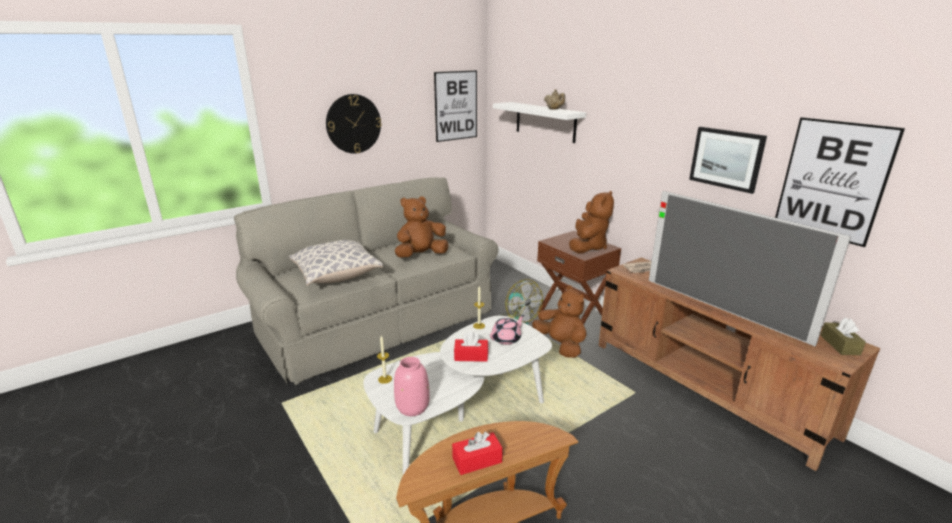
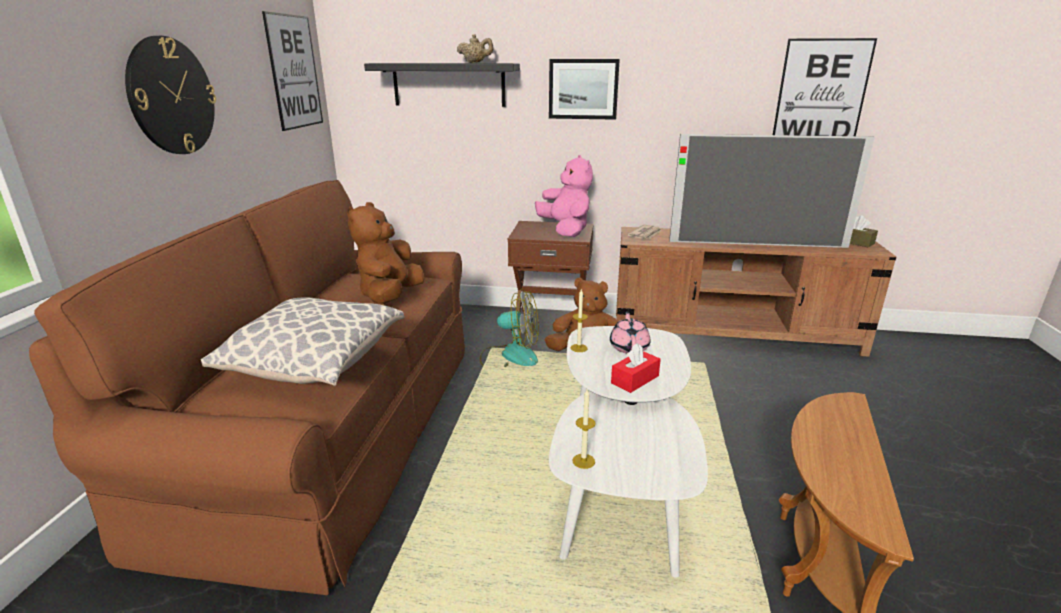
camera: 45 degrees left, 0 degrees up
(377, 322) = (335, 432): grey sofa -> brown sofa
(413, 407) = (673, 468): pink vase -> none
(477, 460) = (858, 462): red tissue box -> none
(545, 122) = (449, 84): white shelf -> black shelf
(588, 247) = (565, 230): brown plush toy -> pink plush toy
(726, 158) = (715, 93): picture -> picture (583, 89)

